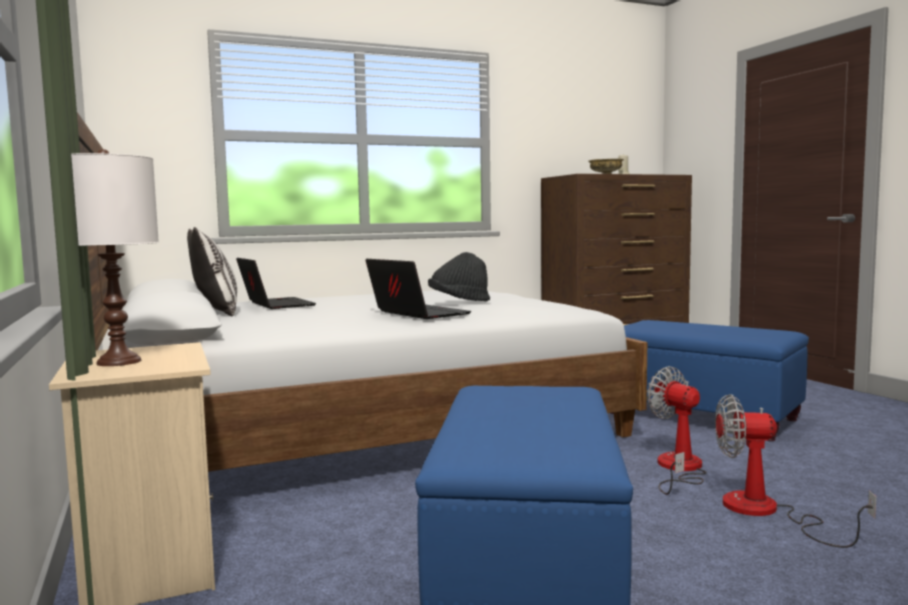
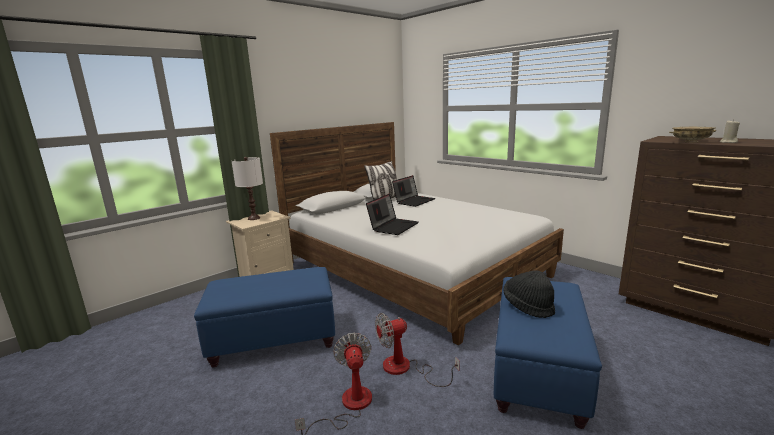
camera: 70 degrees right, 10 degrees up
(459, 302) = (441, 226): black hat -> black hat (528, 306)
(678, 469) = (405, 369): fan -> fan turned 150 degrees counterclockwise

